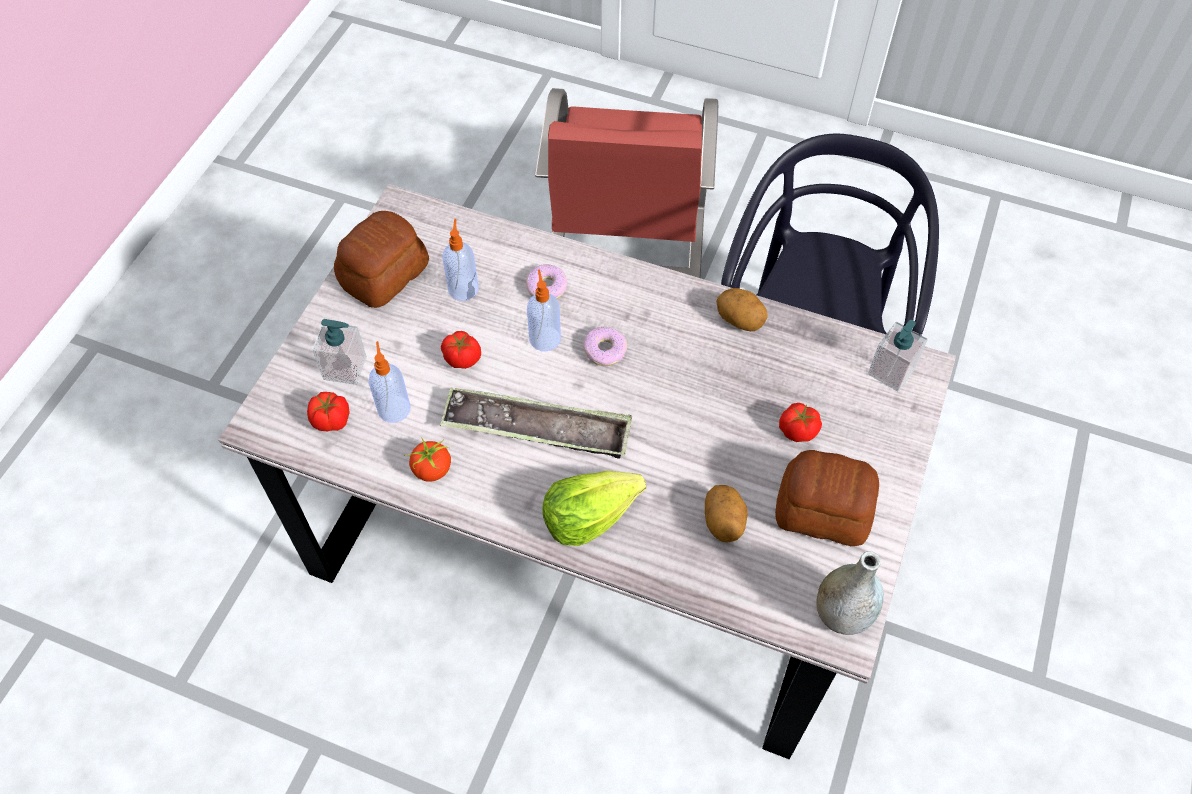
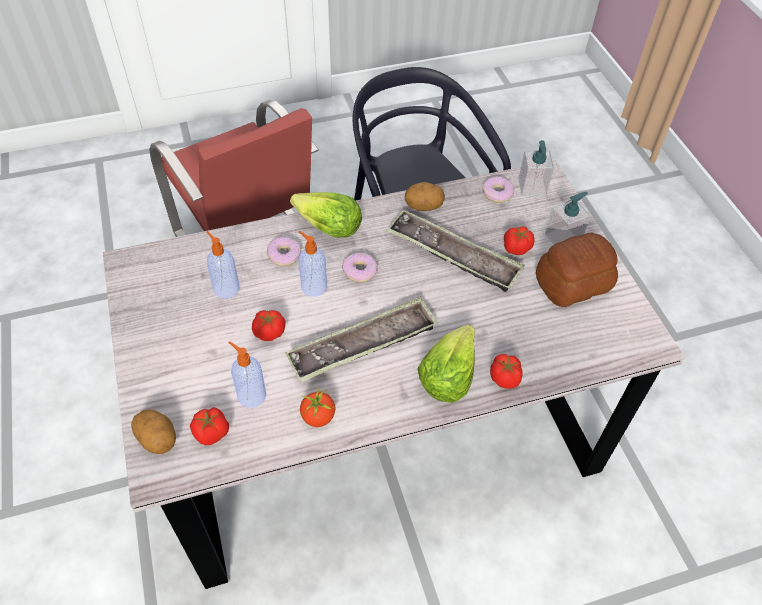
camera: 40 degrees left, 5 degrees down
(345, 368) = (188, 391): soap dispenser -> soap dispenser (563, 238)
(383, 275) = (157, 313): bread -> none
(616, 283) = (328, 227): none -> lettuce
(643, 558) = (504, 378): none -> tomato
(718, 395) = (453, 256): none -> tray
(724, 522) = (528, 326): potato -> potato (158, 439)
(840, 355) = (497, 193): none -> donut
(842, 614) = (638, 333): grey vase -> none

